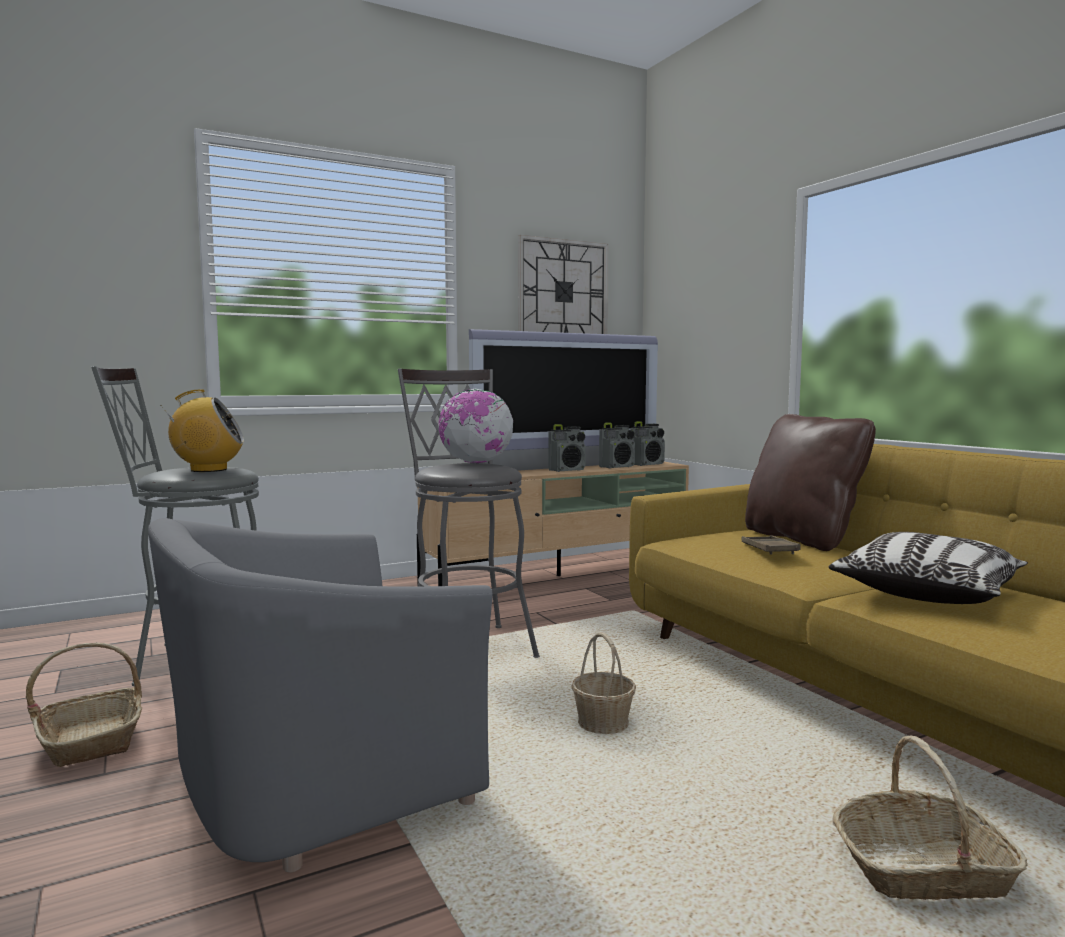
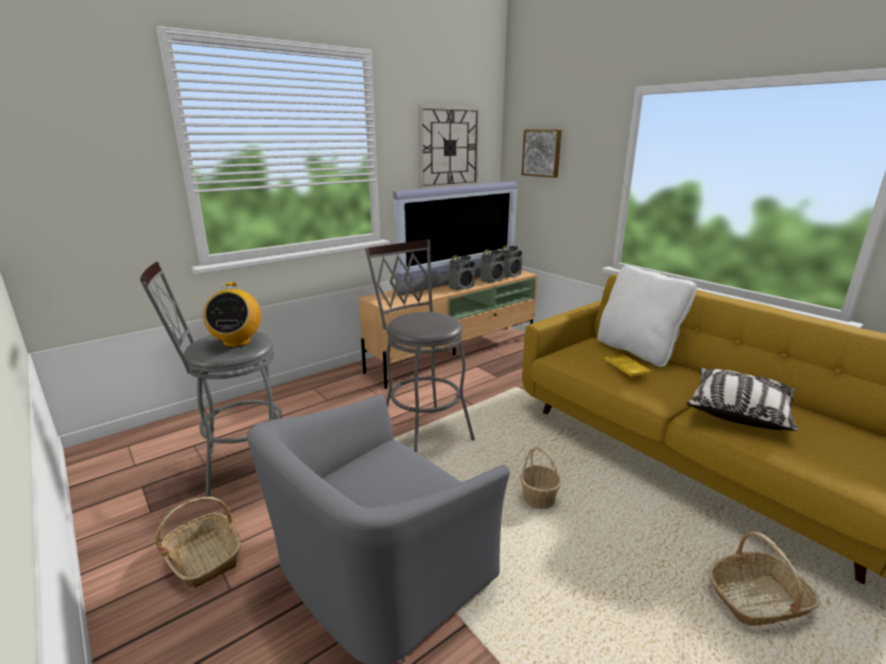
camera: 10 degrees left, 15 degrees up
(208, 470) = (237, 342): radio -> radio turned 105 degrees clockwise
(475, 463) = (426, 314): globe -> none
(691, 296) = (542, 153): none -> picture
(769, 550) = (626, 369): brown tray -> yellow tray
(802, 539) = (637, 350): brown pillow -> white pillow

